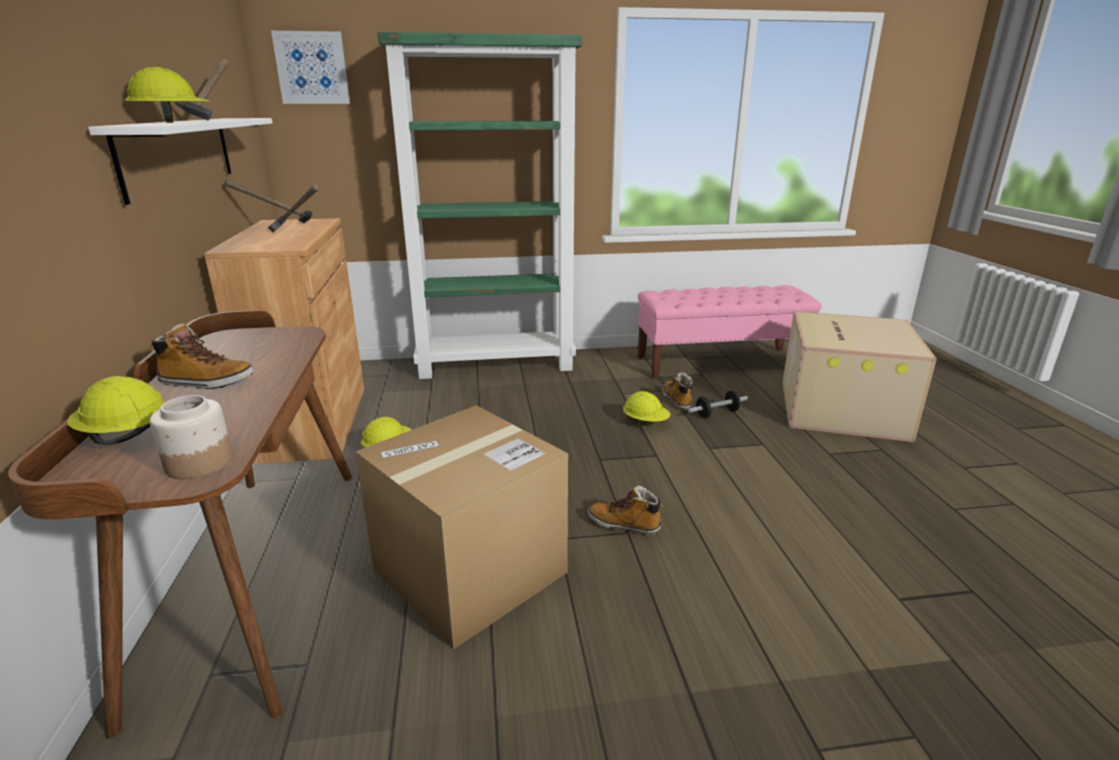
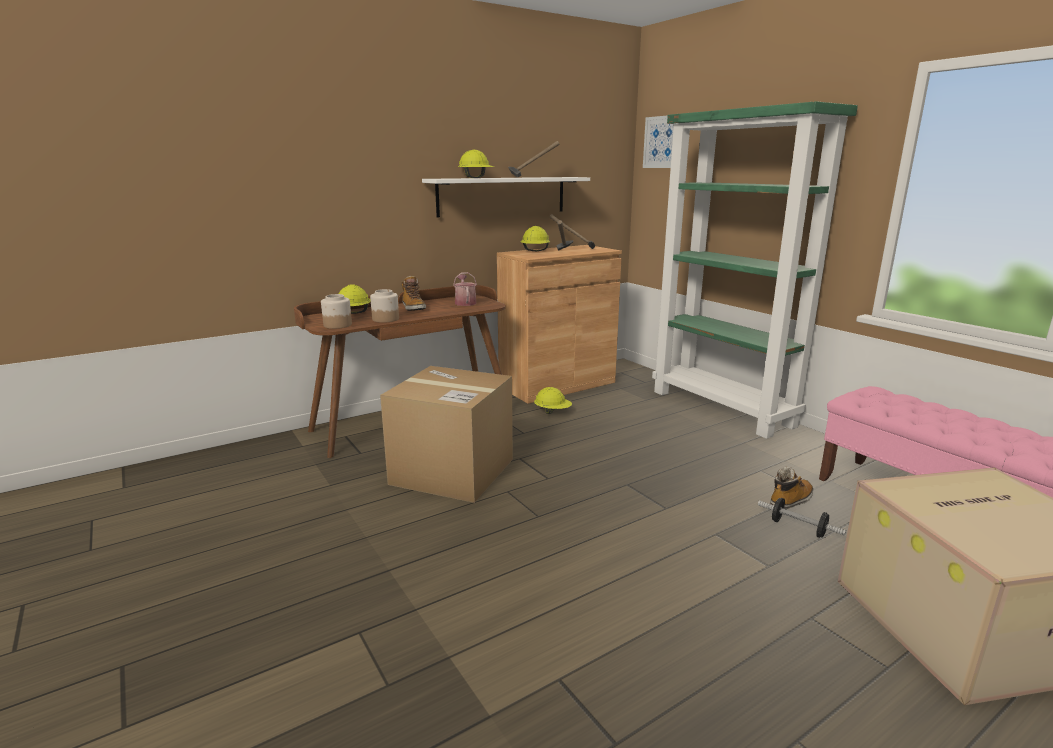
camera: 65 degrees right, 5 degrees down
(240, 413) = (386, 319): none -> jar
(249, 344) = (465, 302): none -> watering can
(624, 525) = (546, 513): boot -> none
(645, 422) = (718, 492): yellow hard hat -> yellow hard hat (535, 251)

